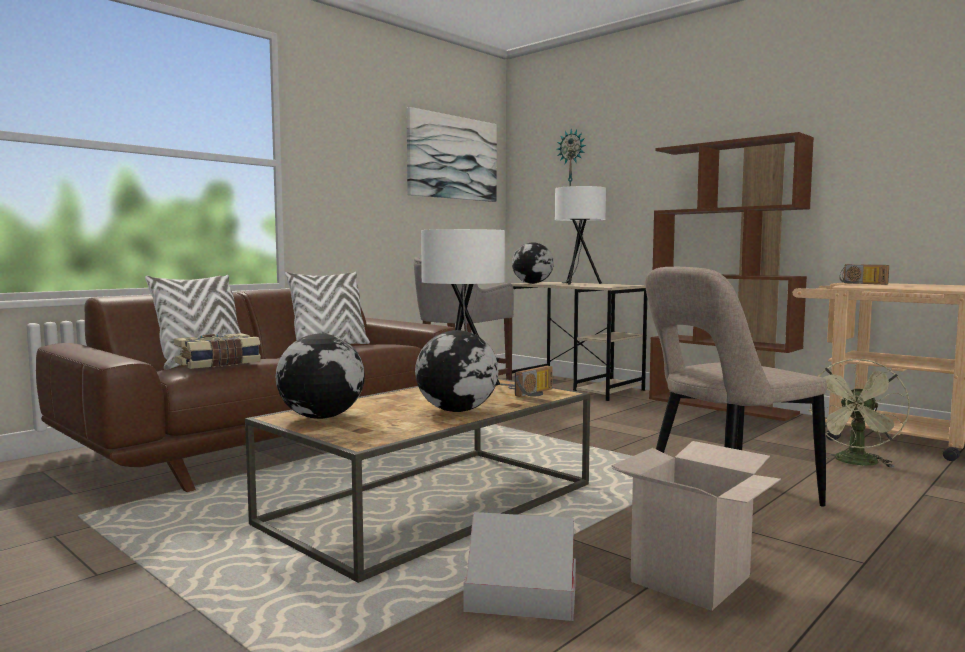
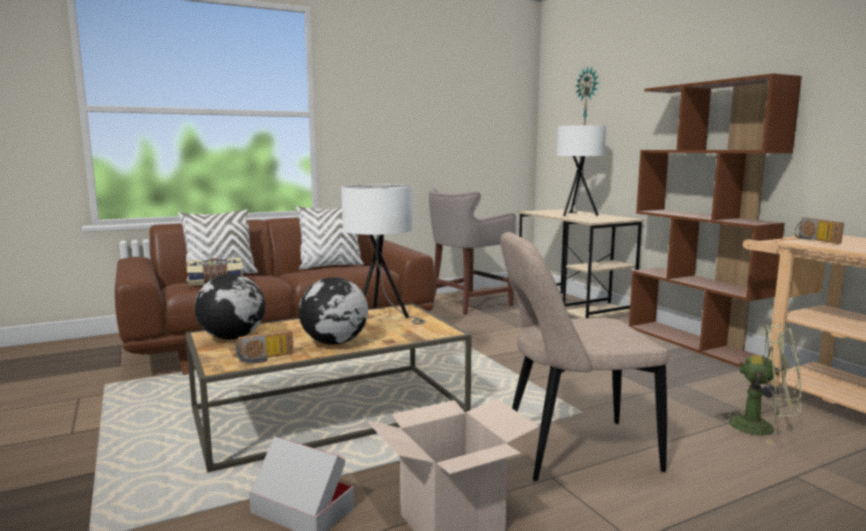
camera: 20 degrees right, 5 degrees up
(452, 157) = (480, 97): picture -> none
(532, 283) = (540, 212): globe -> none
(537, 393) = (425, 330): radio -> radio (266, 358)
(856, 463) = (762, 428): green fan -> green fan turned 120 degrees counterclockwise

